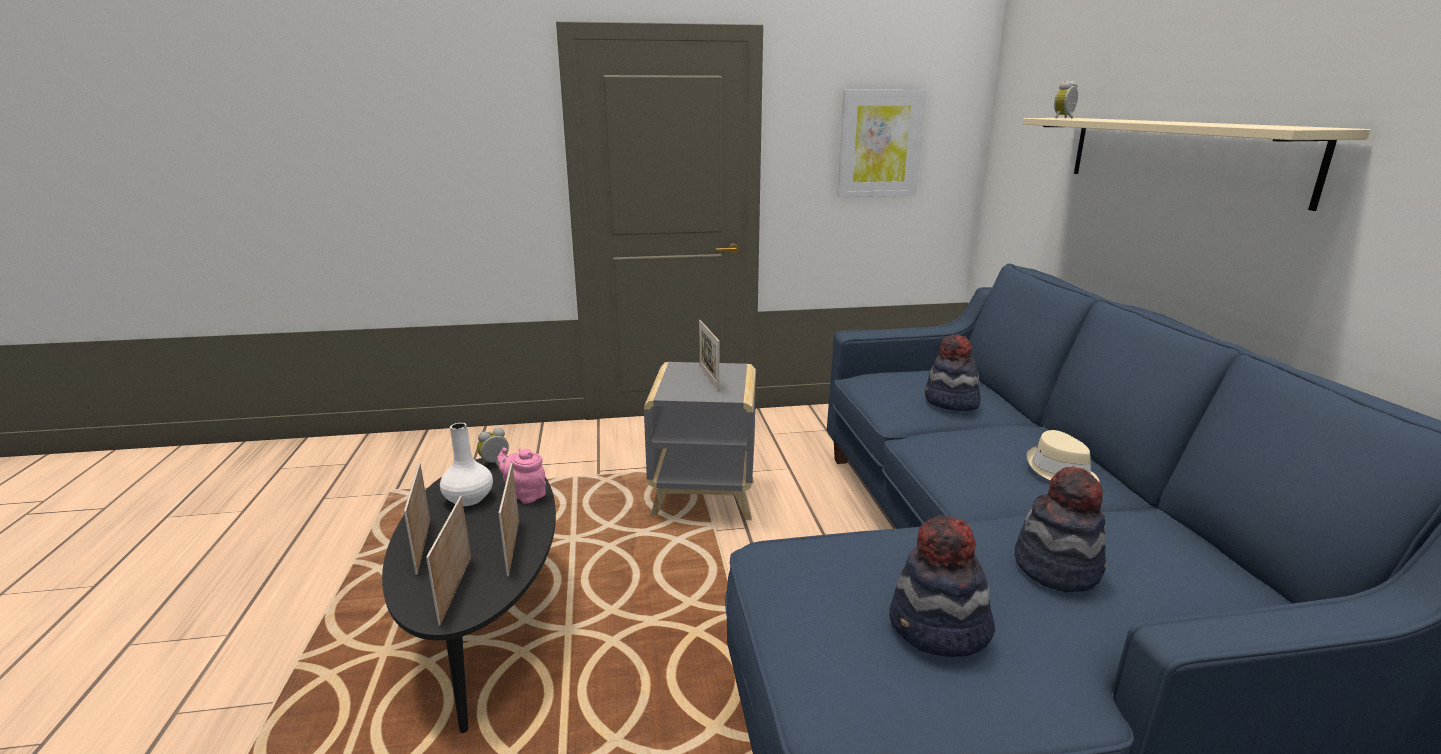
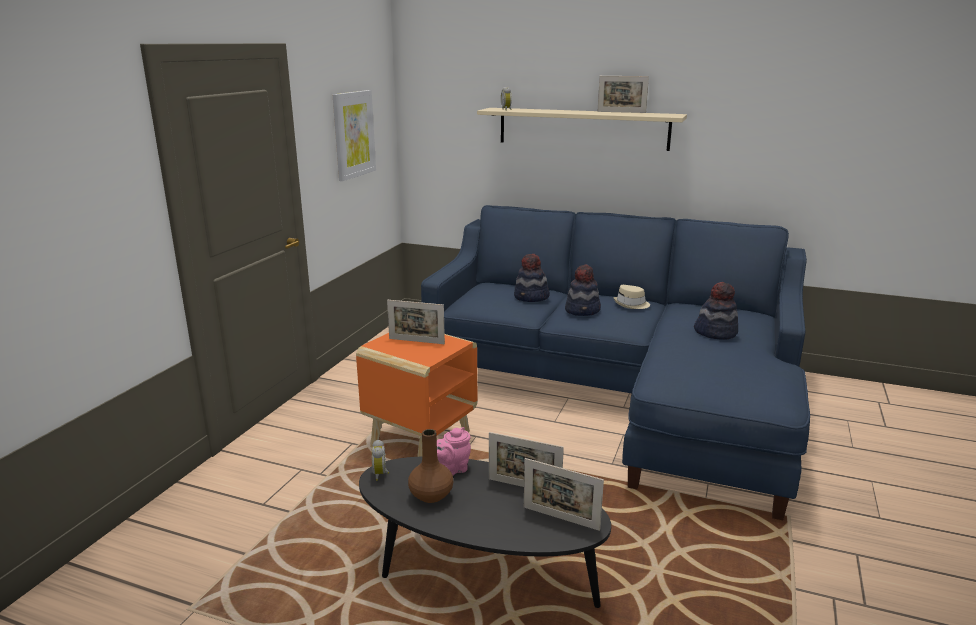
camera: 60 degrees left, 0 degrees up
(423, 546) = (487, 526): picture frame -> picture frame (621, 112)
(469, 498) = (430, 495): white vase -> brown vase
(706, 497) = (421, 438): grey side table -> orange side table
(938, 629) = (746, 367): hat -> hat (583, 310)

